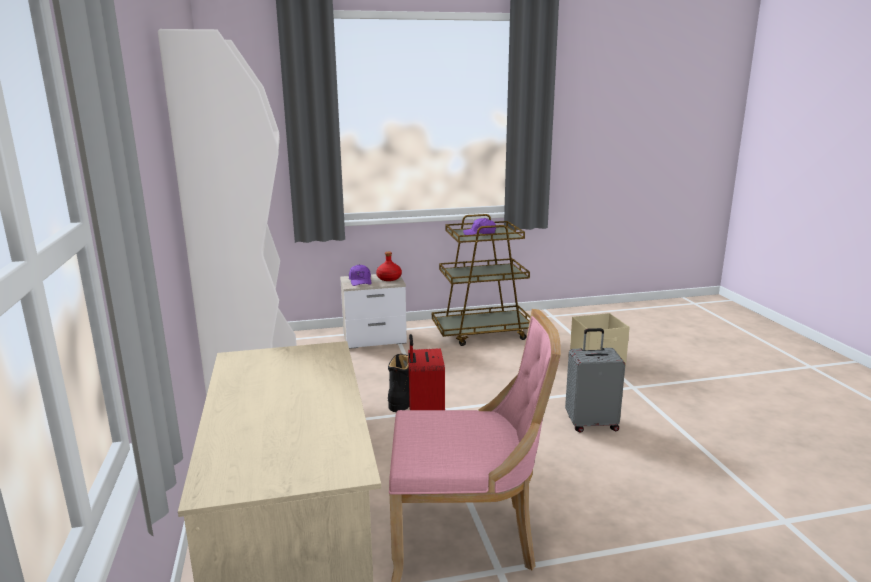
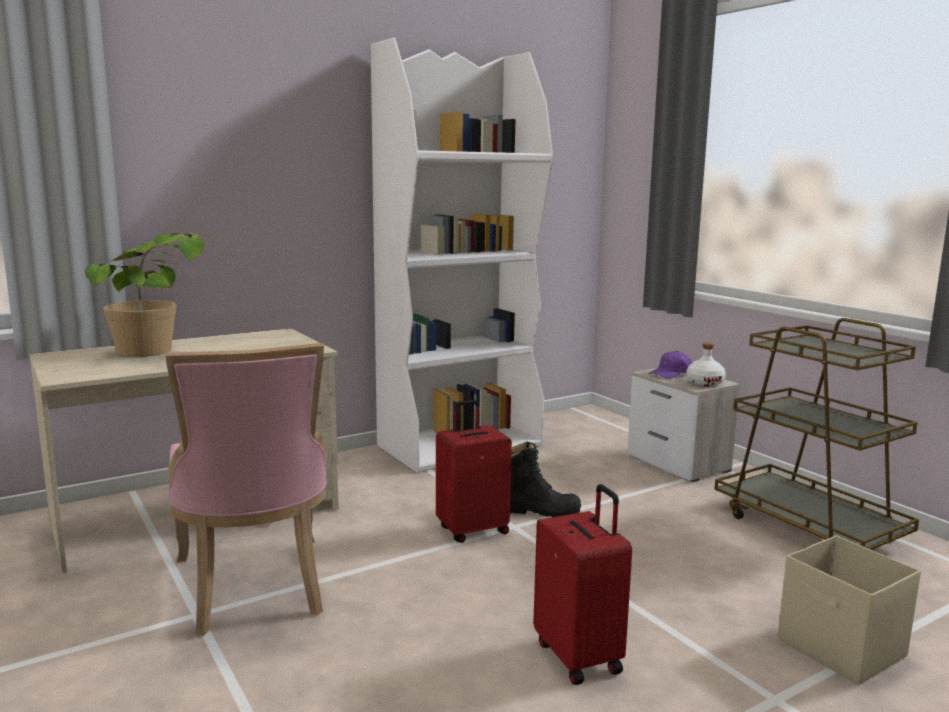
camera: 70 degrees right, 5 degrees down
(286, 419) = (158, 355): none -> potted plant
(388, 278) = (704, 382): red bottle -> white bottle
(480, 233) = (822, 348): purple cap -> none
(591, 423) = (580, 656): grey suitcase -> red suitcase

